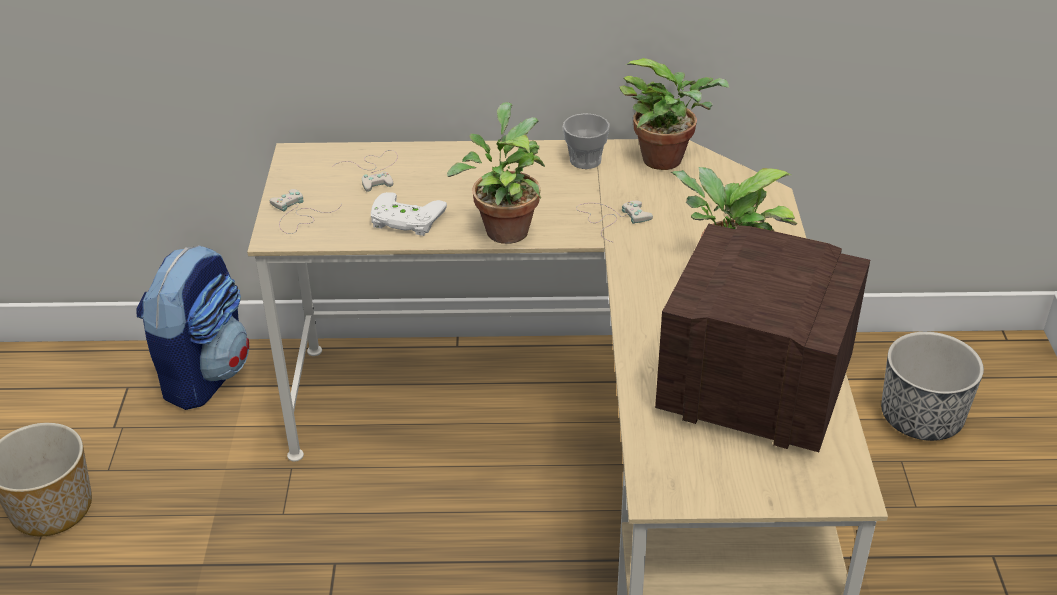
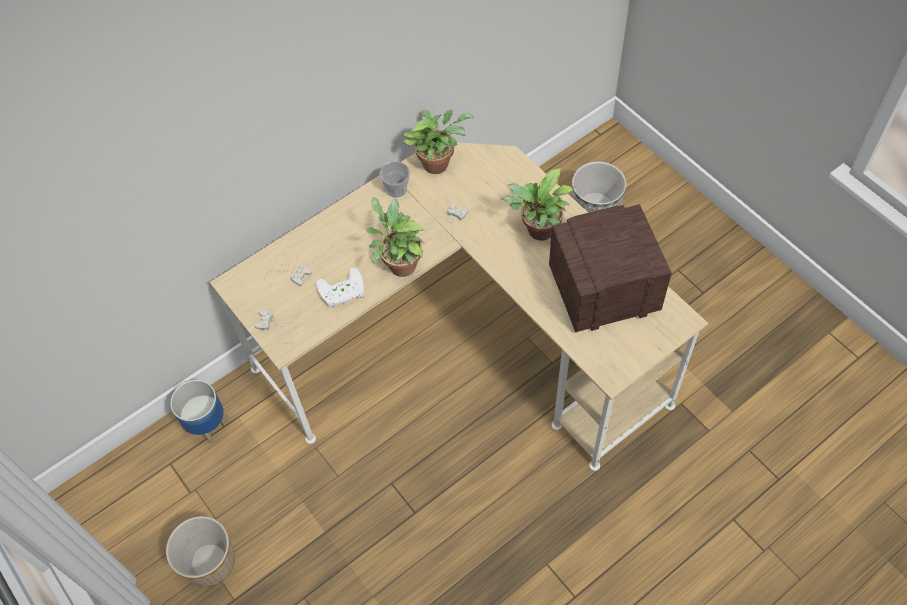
camera: 35 degrees left, 20 degrees up
(204, 374) = (207, 425): backpack -> planter

